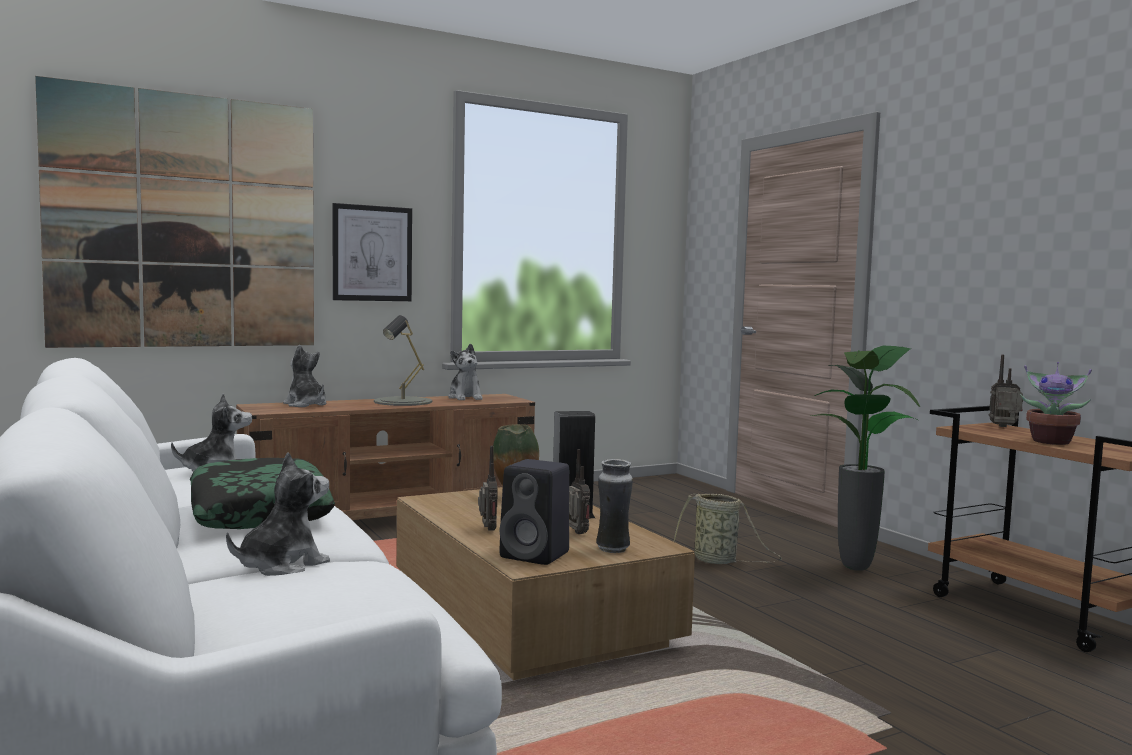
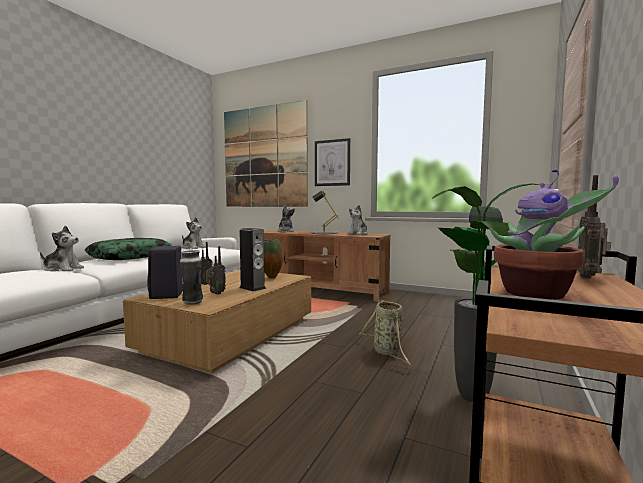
camera: 55 degrees right, 0 degrees up
(1005, 427) = (590, 277): radio -> radio turned 135 degrees counterclockwise

